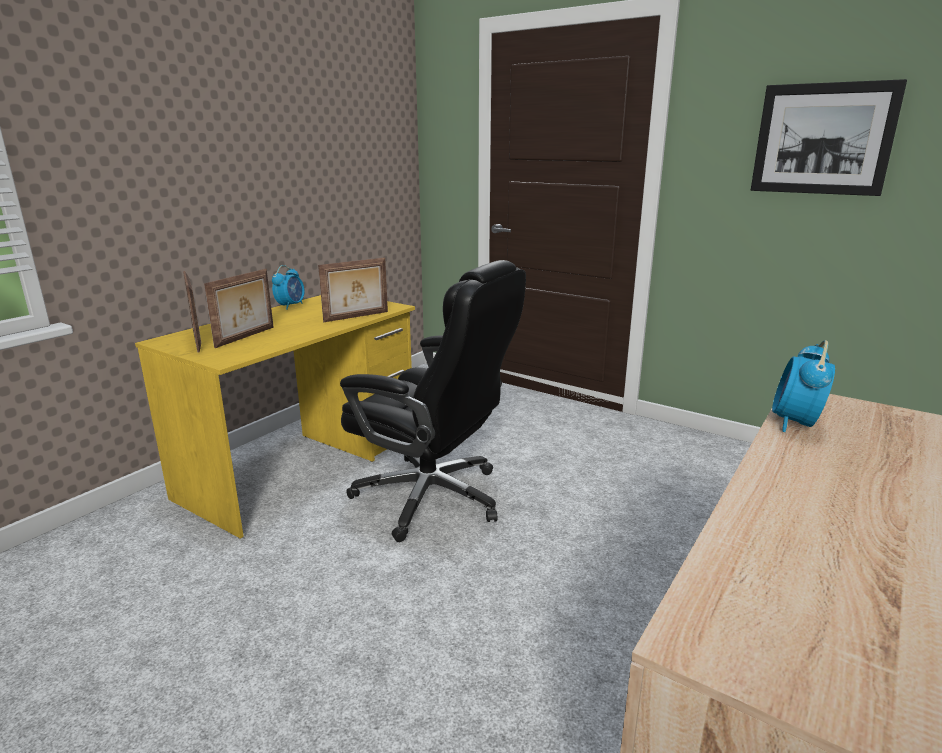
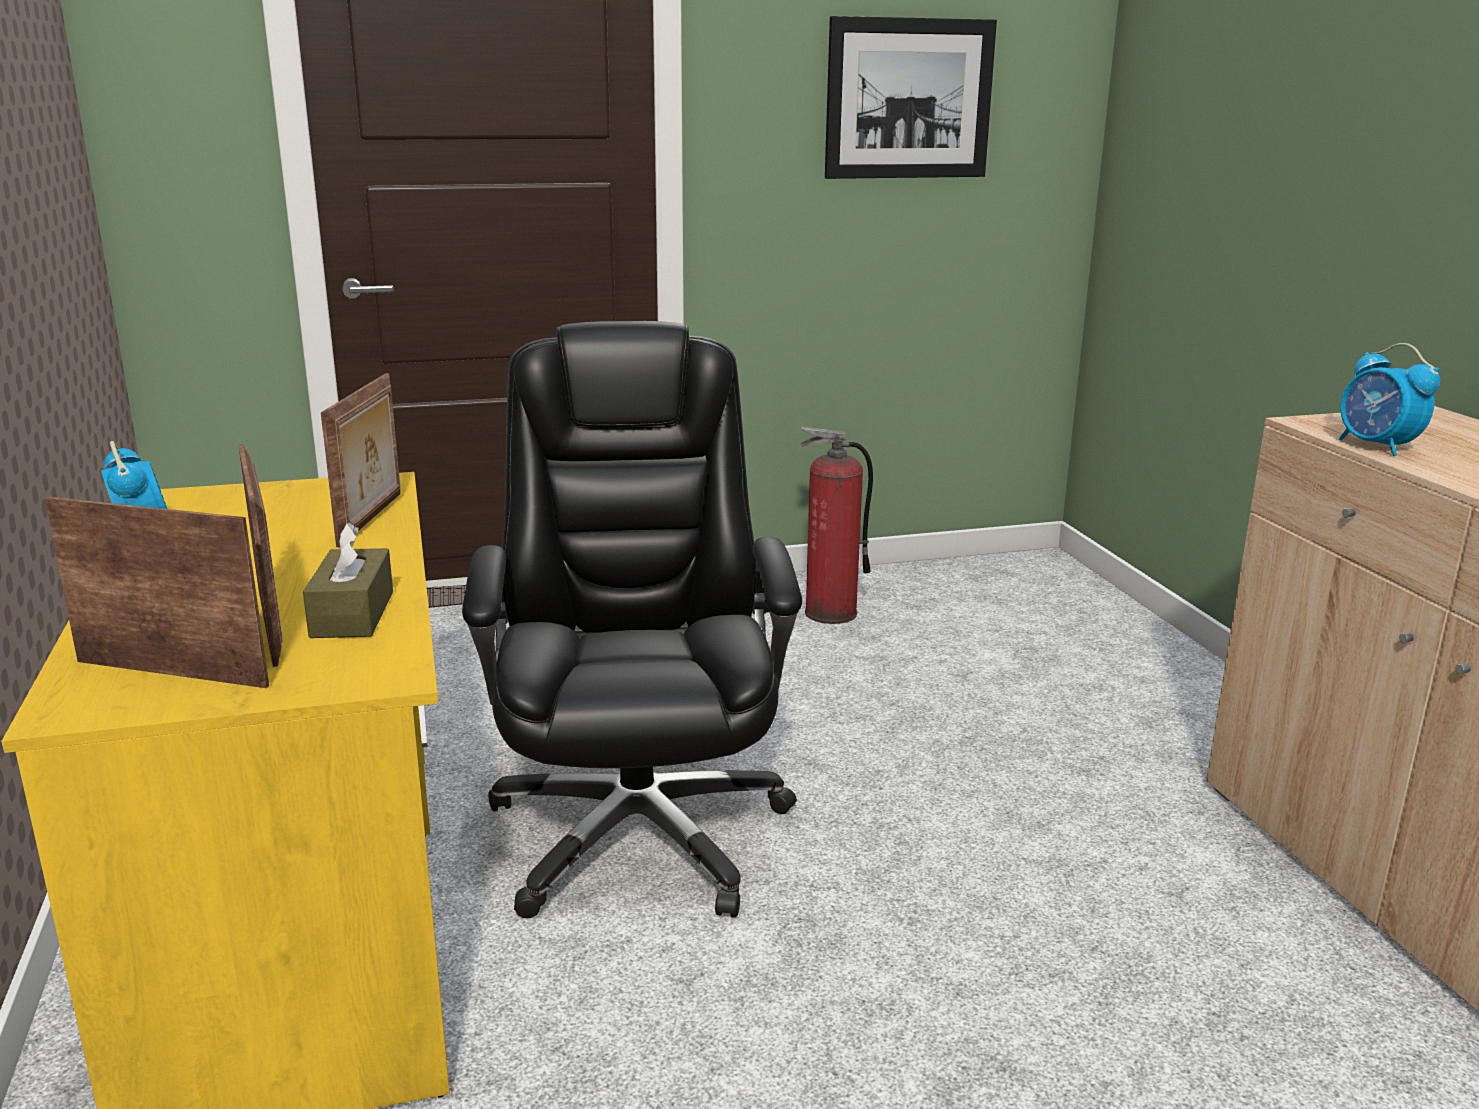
camera: 50 degrees left, 0 degrees up
(268, 341) = (352, 614): none -> brown tissue box
(433, 497) = (638, 828): black office chair -> black office chair turned 75 degrees counterclockwise
(682, 456) = (830, 613): none -> fire extinguisher

